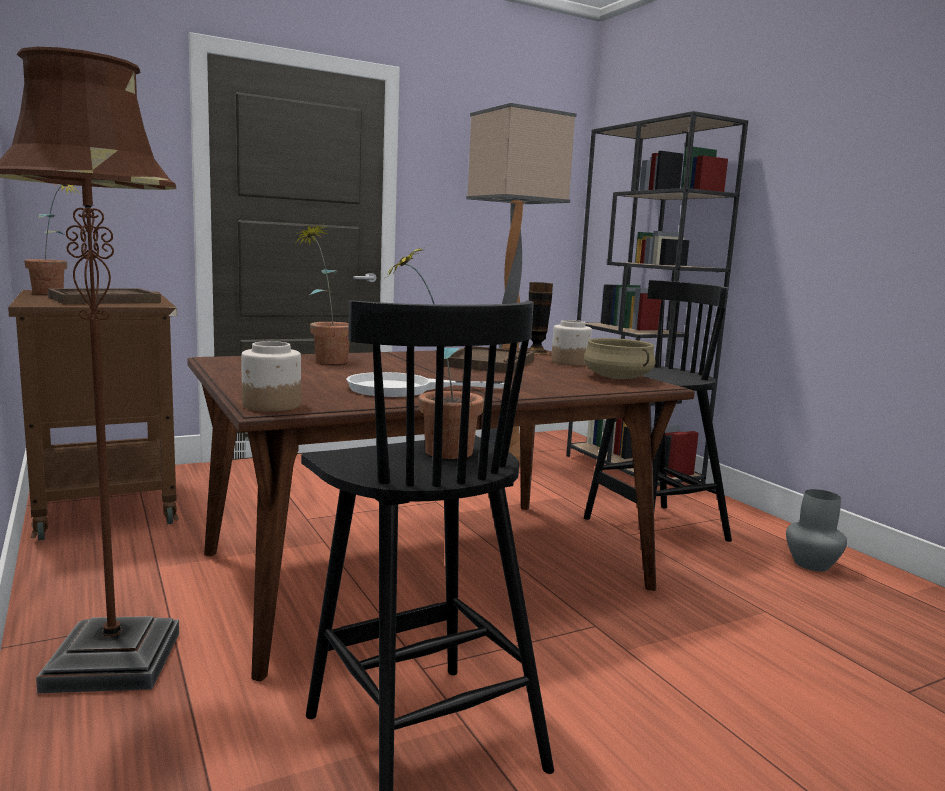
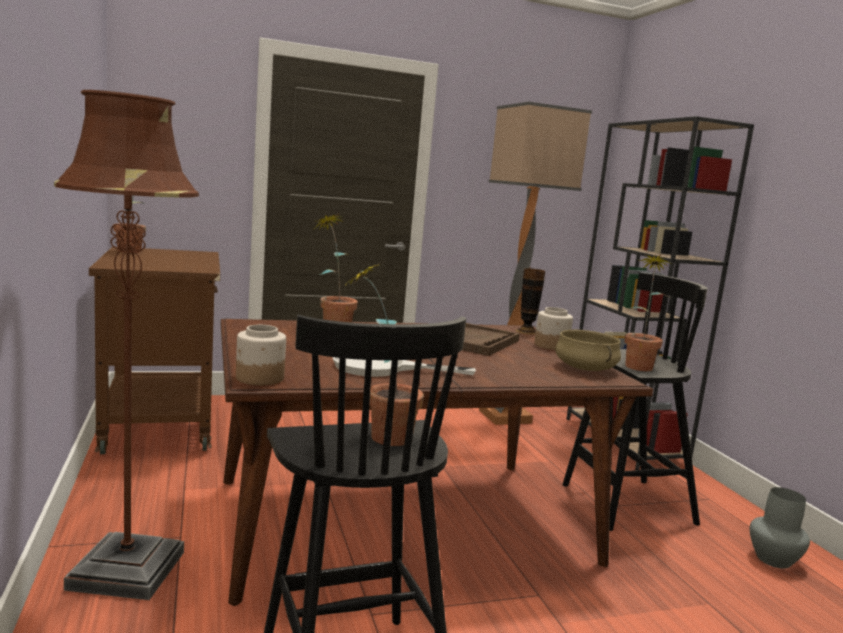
camera: 10 degrees right, 0 degrees up
(104, 300) = (167, 262): brown tray -> none
(662, 376) = (639, 365): none -> potted plant

